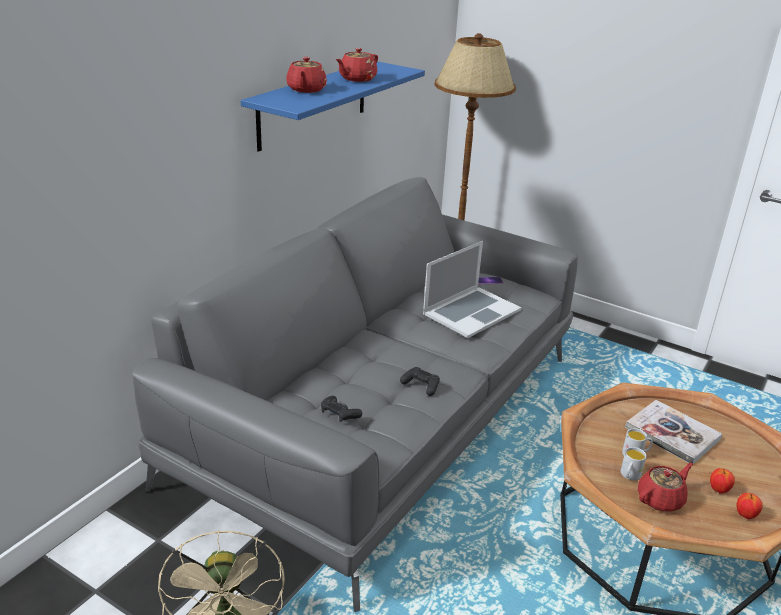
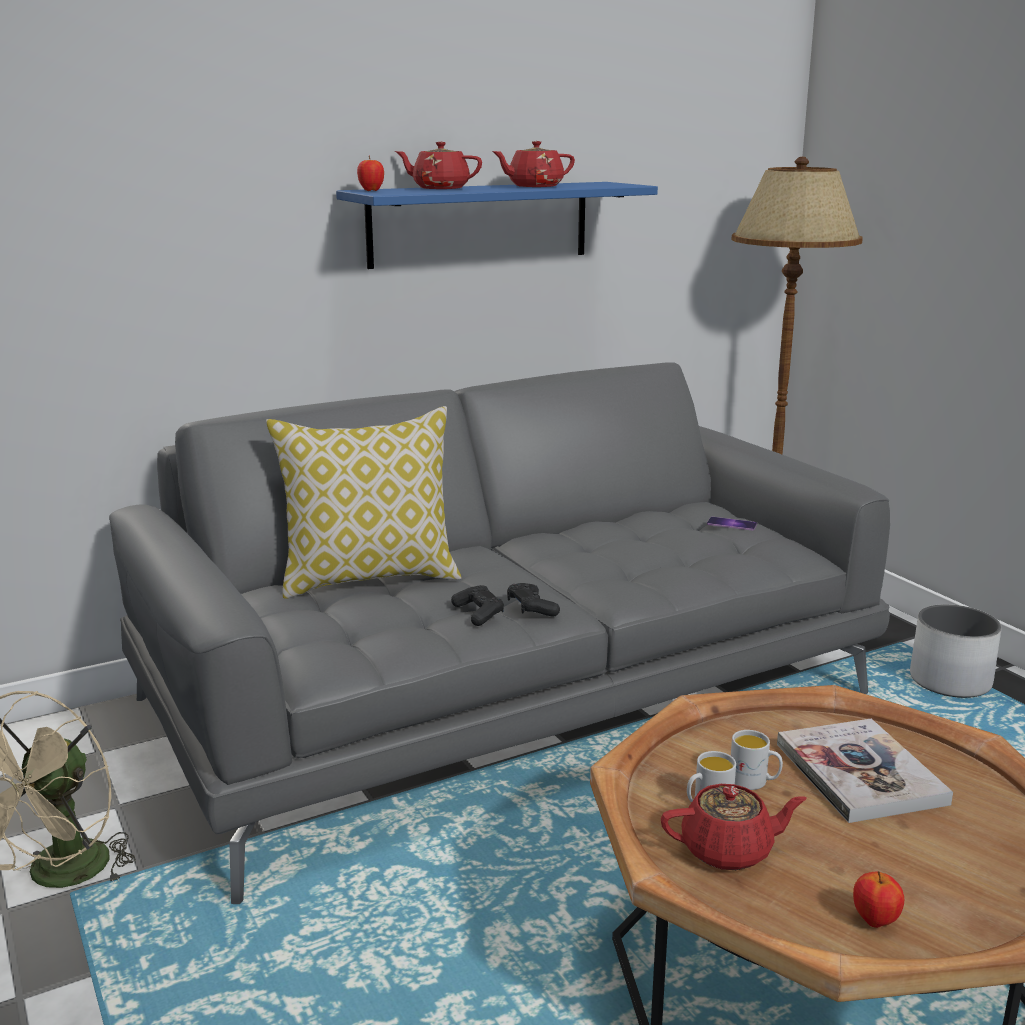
camera: 30 degrees right, 10 degrees down
(306, 90) = (440, 188): red teapot -> red teapot turned 75 degrees clockwise
(327, 374) = (370, 578): none -> pillow
(339, 414) = (326, 616): black game controller -> black game controller (531, 608)
(471, 311) = (661, 552): laptop -> none
(591, 342) = (950, 681): none -> white planter
(718, 490) = (861, 871): apple -> apple (371, 190)

